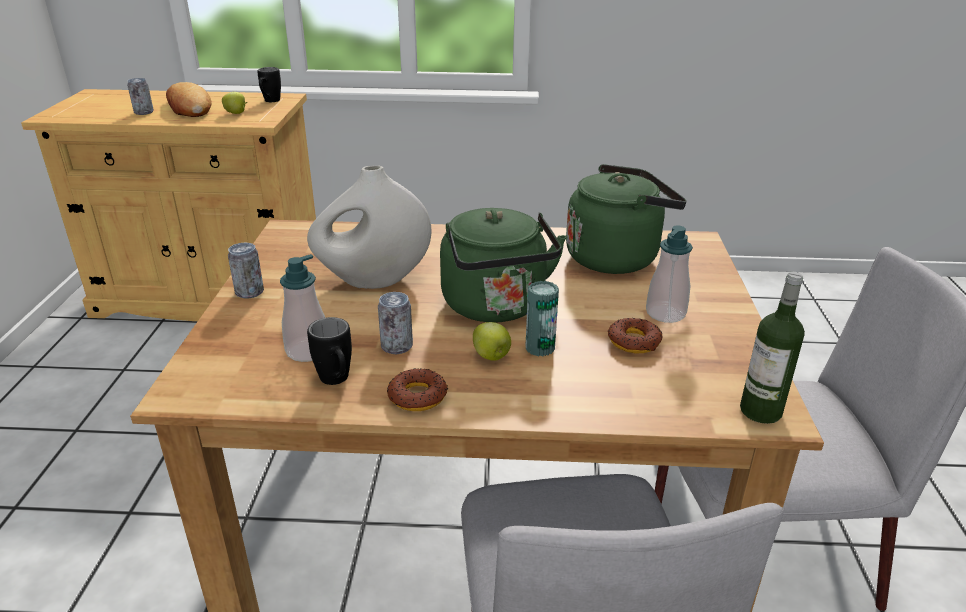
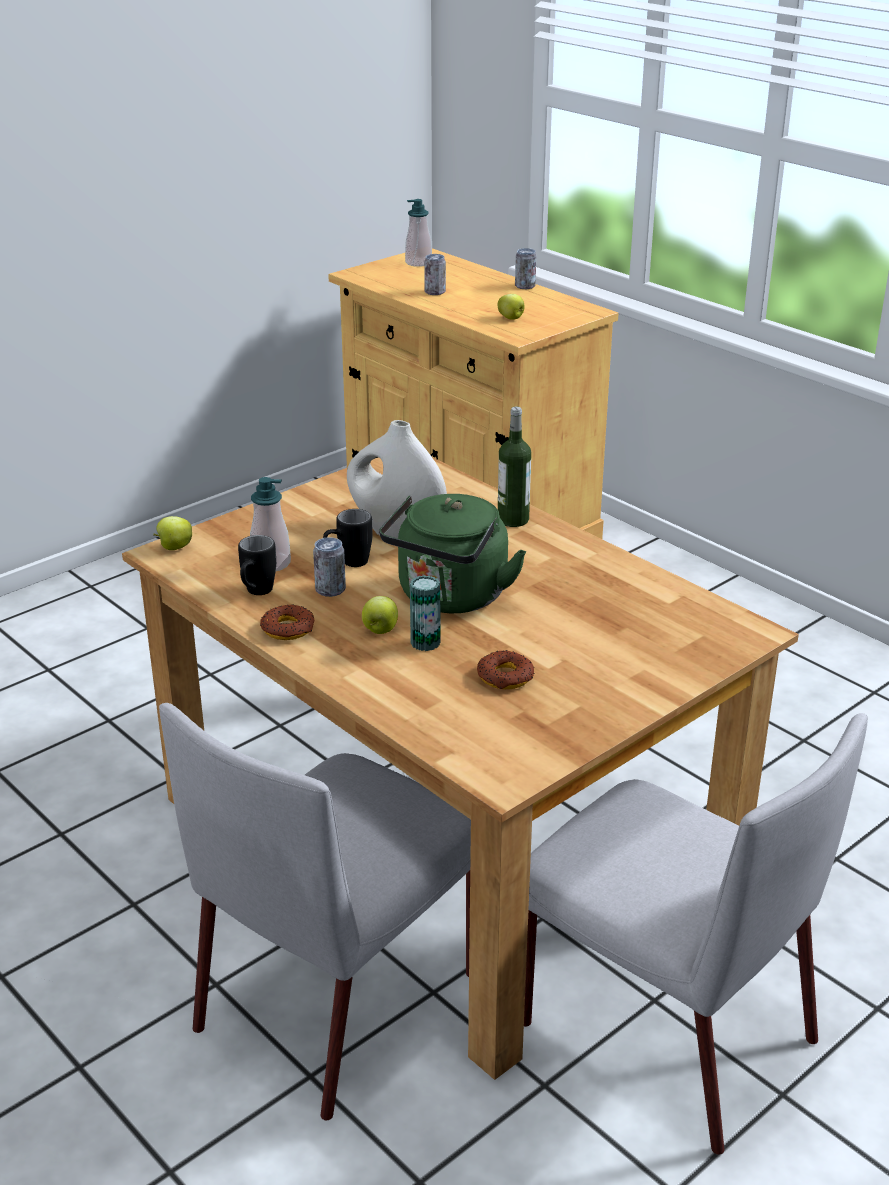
camera: 45 degrees right, 0 degrees up
(186, 383) = (174, 548): none -> apple
(189, 107) = (480, 298): bread -> none
(249, 292) = (299, 502): can -> can (525, 286)
(270, 101) = (564, 313): black mug -> black mug (348, 563)
(616, 257) = (636, 608): green kettle -> none
(665, 313) = (577, 672): soap dispenser -> soap dispenser (418, 263)
(760, 411) = (498, 770): bottle -> bottle (513, 520)

